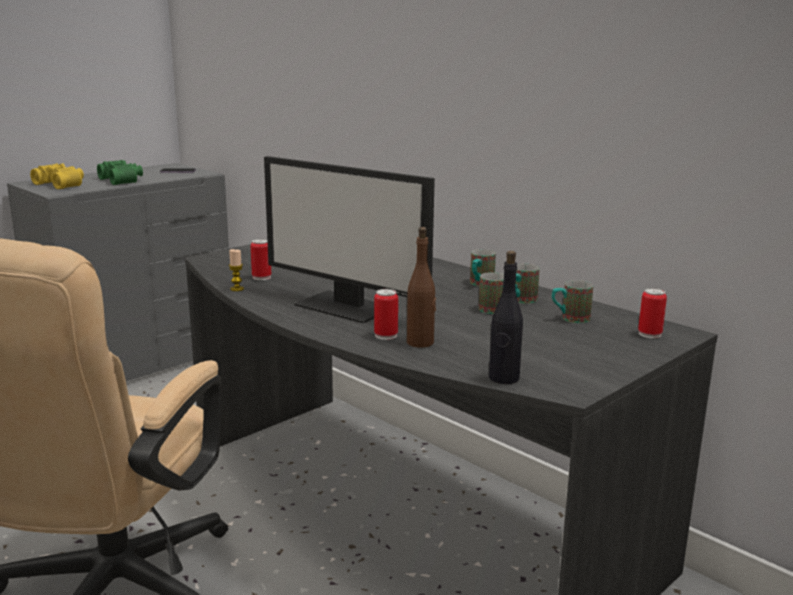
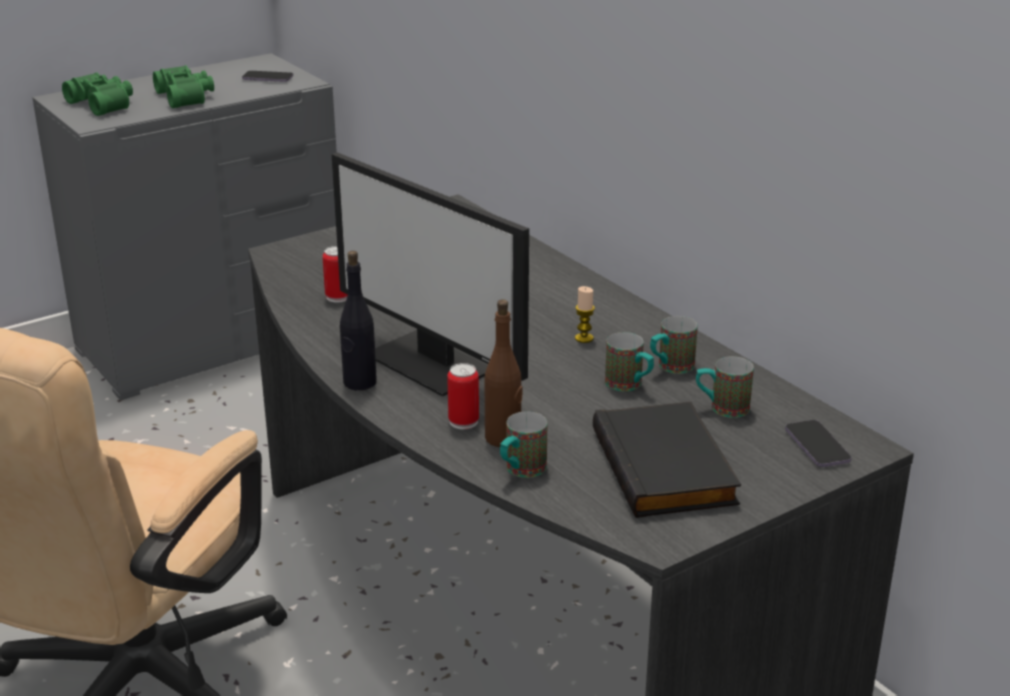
camera: 10 degrees right, 10 degrees up
(62, 184) = (104, 104): yellow binoculars -> green binoculars
(237, 289) = (300, 318): candle -> candle (584, 338)
(479, 284) = (628, 330): mug -> mug (520, 471)
(503, 378) = (583, 510): black bottle -> black bottle (359, 382)
(551, 351) = (667, 467): none -> black book
(649, 334) = (817, 446): can -> phone

